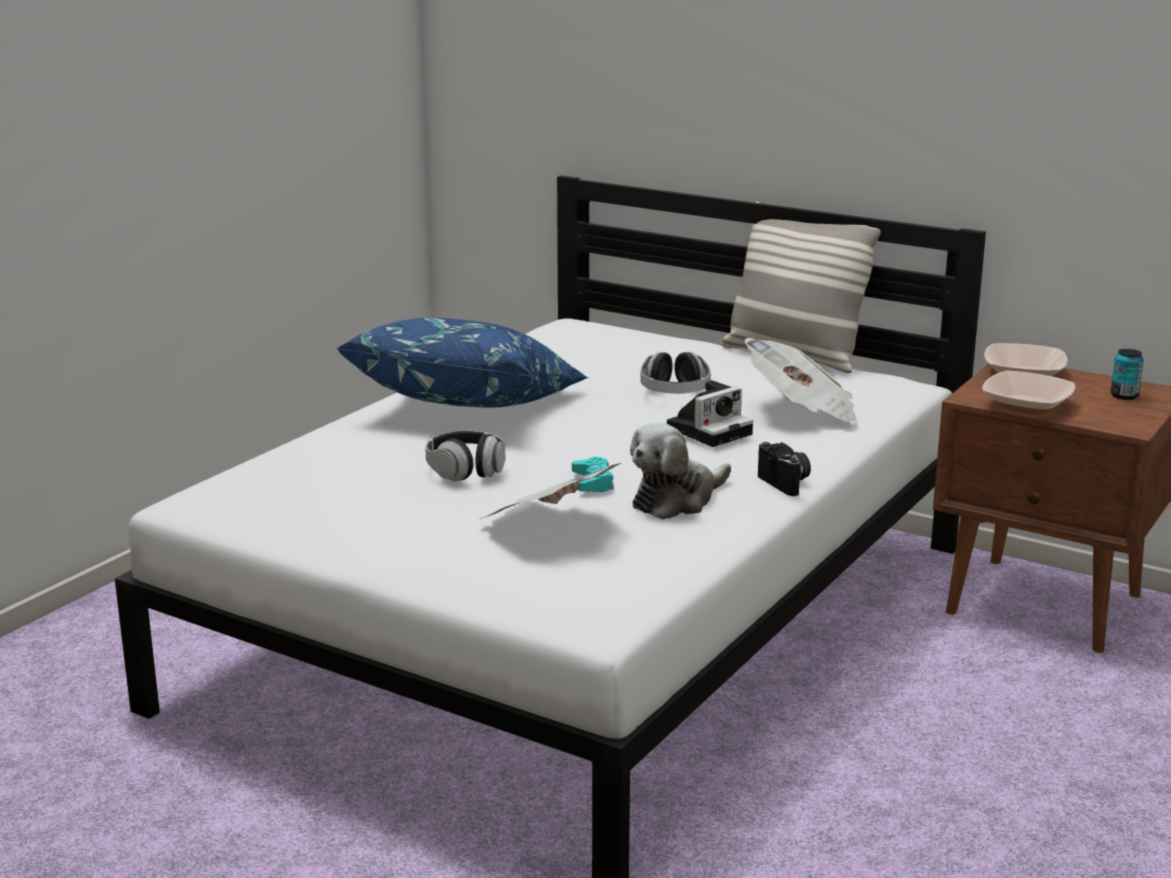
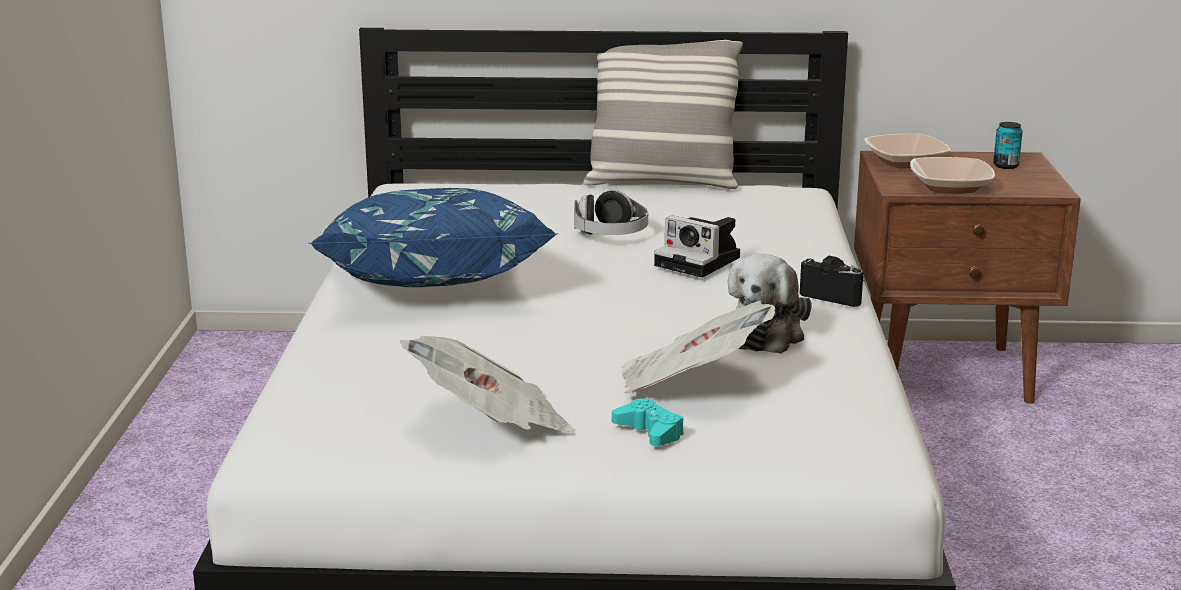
camera: 30 degrees left, 0 degrees up
(466, 471) = (525, 350): headphones -> none
(593, 482) = (666, 334): turquoise game controller -> turquoise game controller (649, 431)
(710, 430) = (701, 262): camera -> camera turned 105 degrees clockwise
(802, 411) = (751, 229): newspaper -> newspaper (491, 426)

